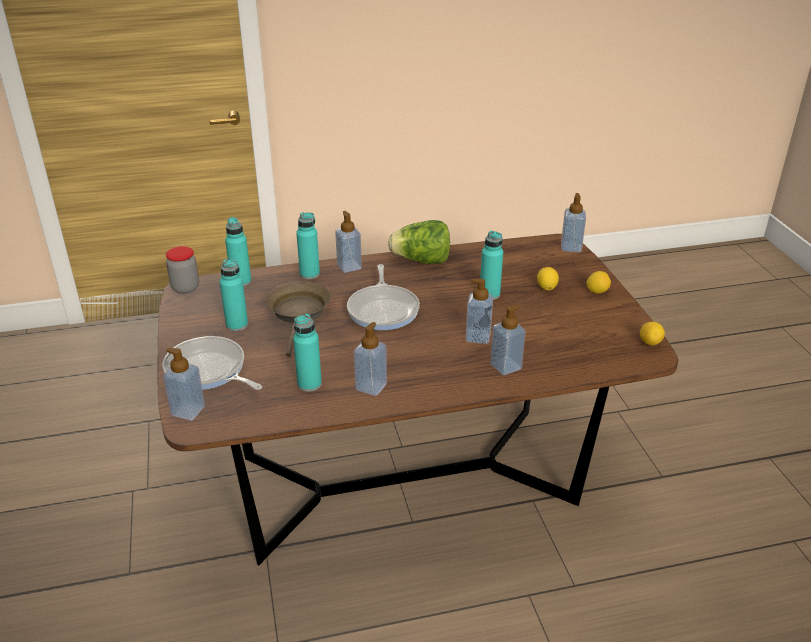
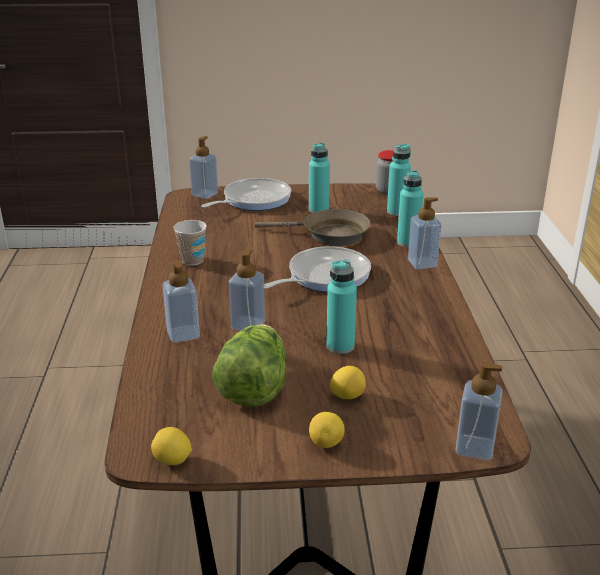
camera: 100 degrees right, 5 degrees down
(309, 384) = (212, 235): turquoise bottle -> none
(371, 387) = (192, 260): soap dispenser -> cup
(383, 309) = (324, 276): frying pan -> frying pan turned 135 degrees clockwise
(421, 261) = (433, 308): lettuce -> lettuce (254, 388)

